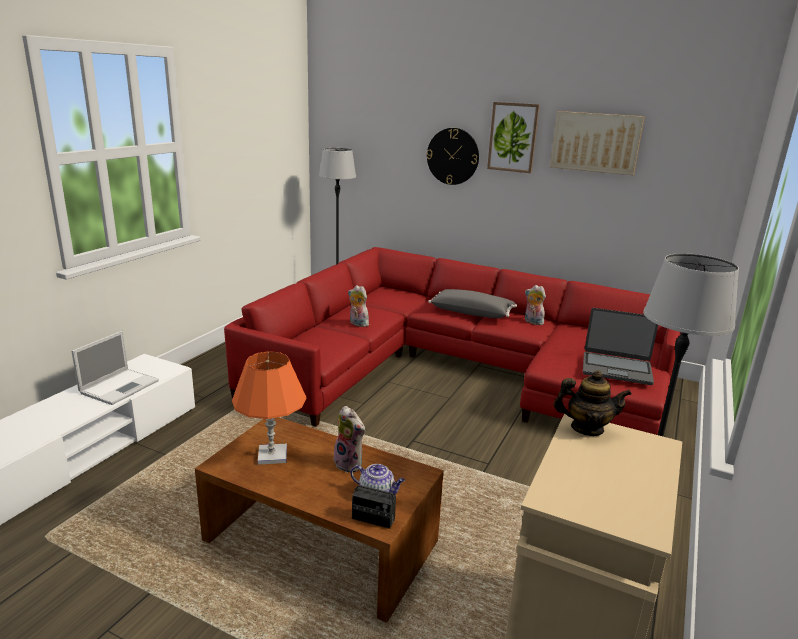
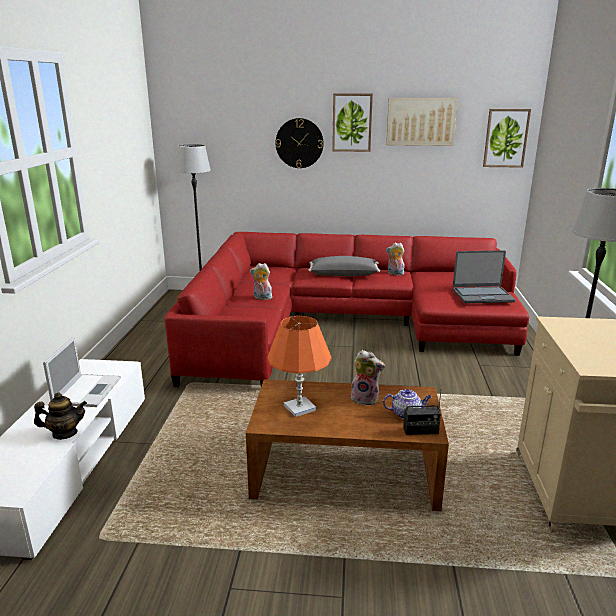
camera: 20 degrees left, 0 degrees up
(586, 428) = (561, 323): teapot -> teapot (65, 433)
(706, 172) = (506, 138): none -> picture

